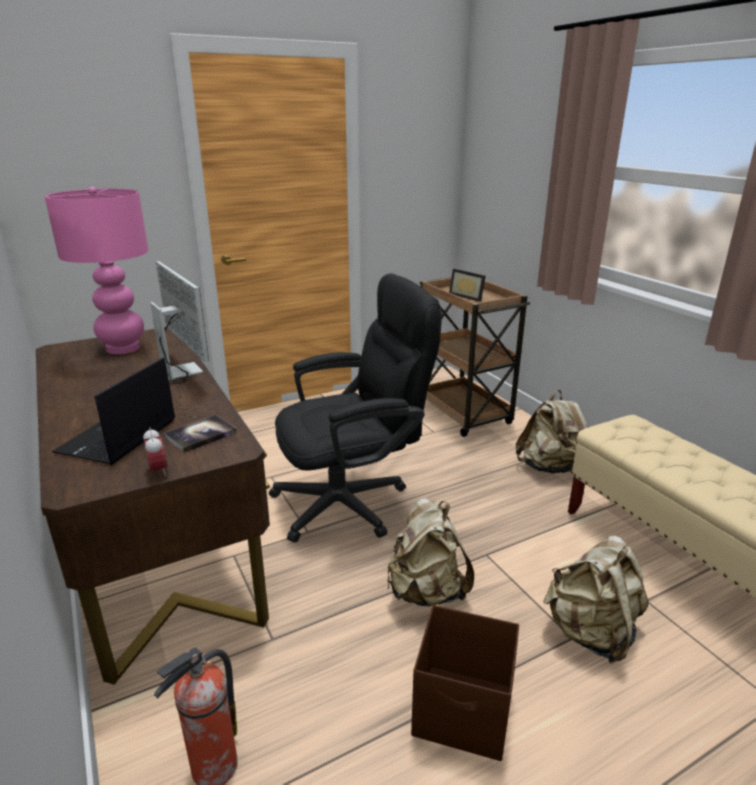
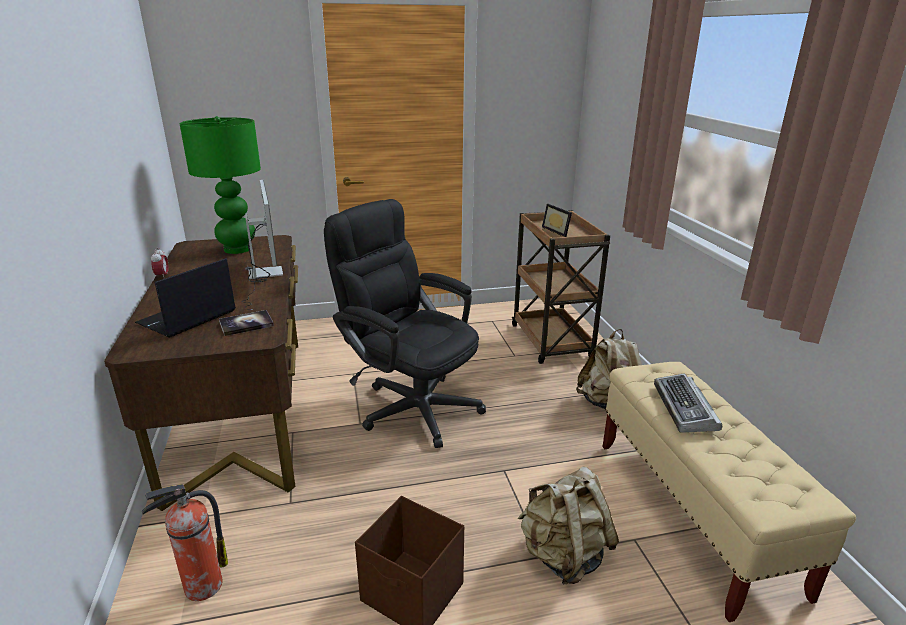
camera: 15 degrees right, 0 degrees up
(123, 348) = (237, 249): pink table lamp -> green table lamp
(158, 471) = (197, 347): alarm clock -> alarm clock (162, 276)
(353, 501) = (410, 404): black office chair -> black office chair turned 135 degrees counterclockwise
(426, 591) = (434, 490): beige backpack -> none
(673, 460) = (685, 409): none -> keyboard

